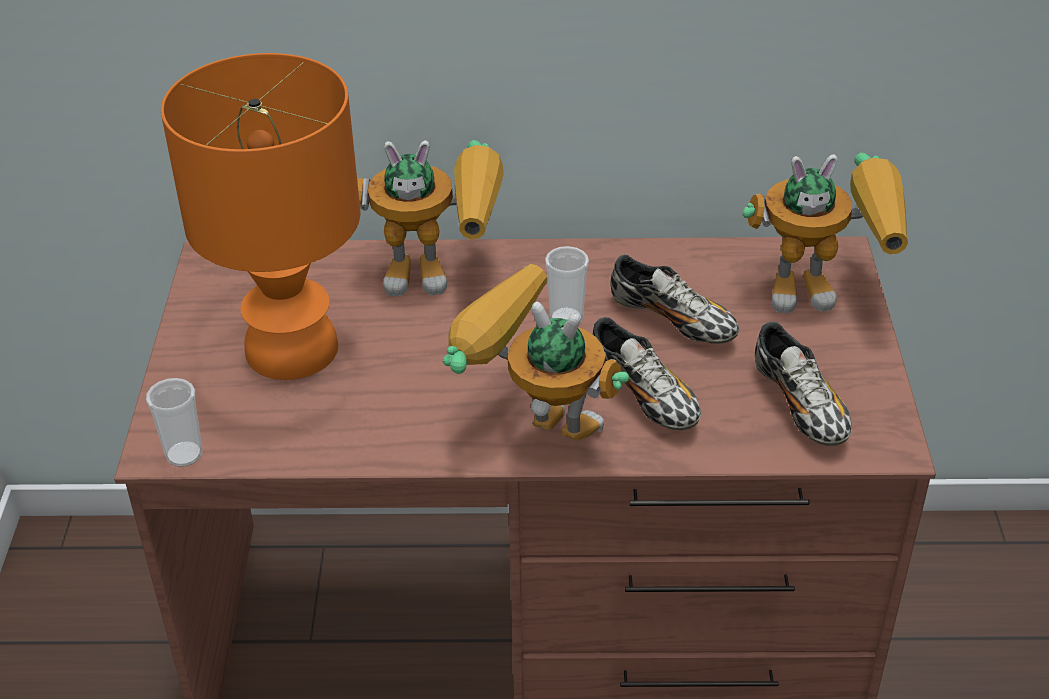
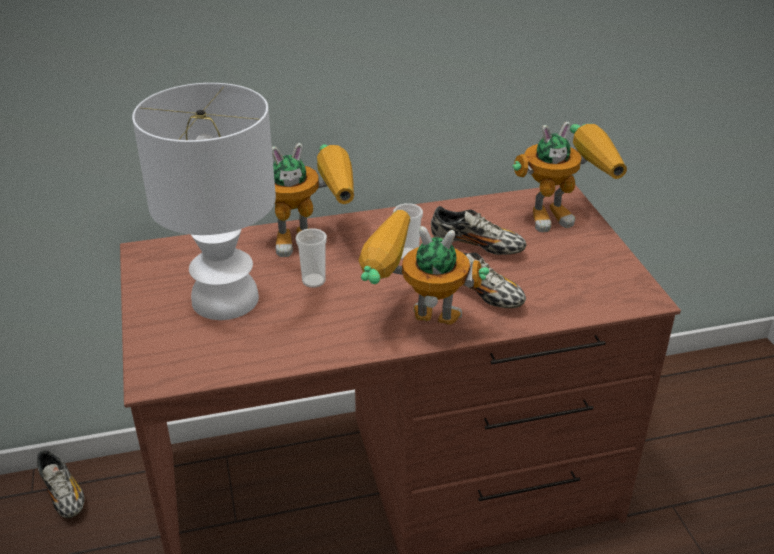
camera: 15 degrees left, 5 degrees down
(184, 454) = (172, 379): cup -> cup (313, 281)
(292, 347) = (225, 298): orange table lamp -> white table lamp
(800, 406) = (580, 284): shoe -> shoe (63, 494)

